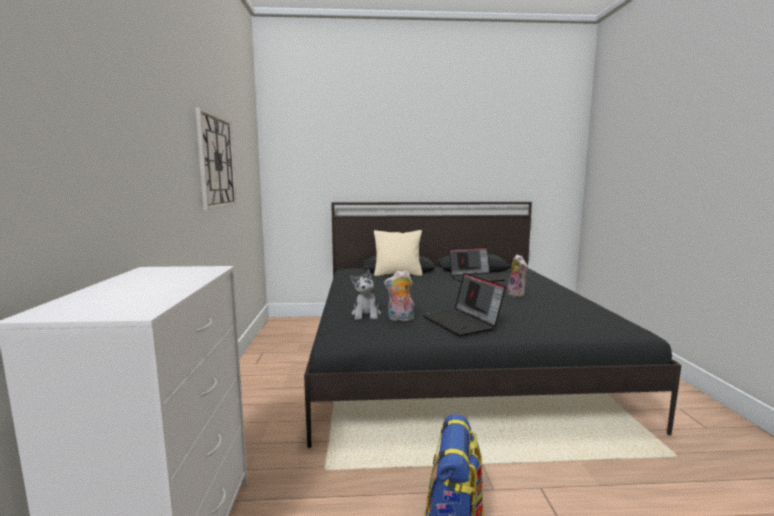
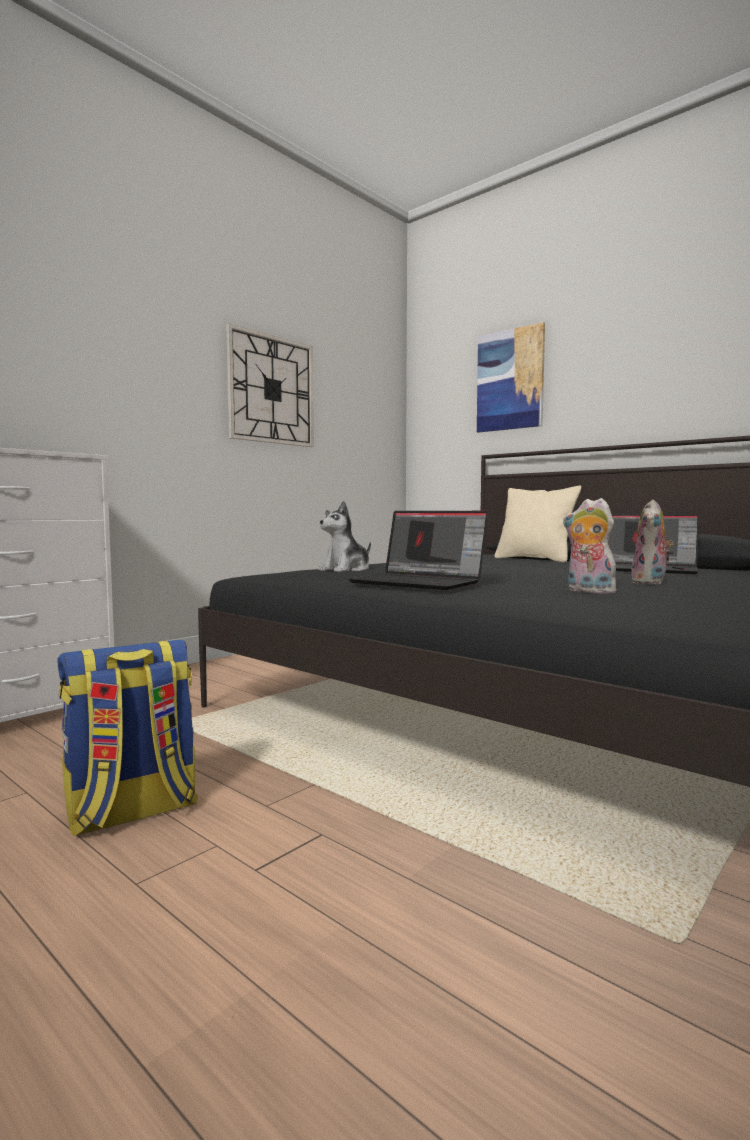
camera: 45 degrees right, 5 degrees down
(348, 153) = (510, 380): none -> picture
(400, 319) = (358, 573): plush toy -> plush toy (588, 591)
(462, 322) = (420, 582): laptop -> laptop turned 75 degrees counterclockwise

